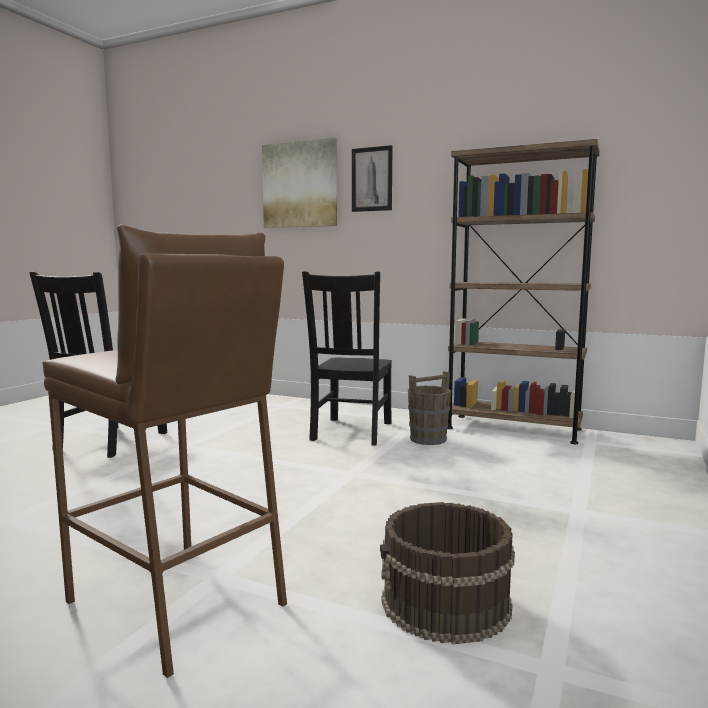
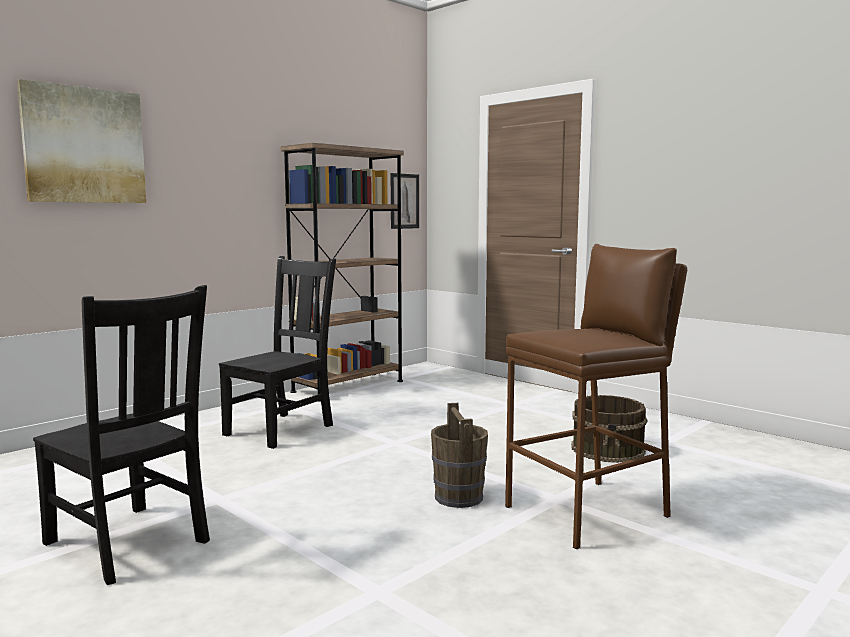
camera: 70 degrees left, 0 degrees up
(351, 432) = (282, 429): black chair -> black chair turned 90 degrees counterclockwise
(372, 179) = (185, 151): picture -> picture (404, 201)
(428, 439) = (340, 410): brown bucket -> brown bucket (458, 497)

